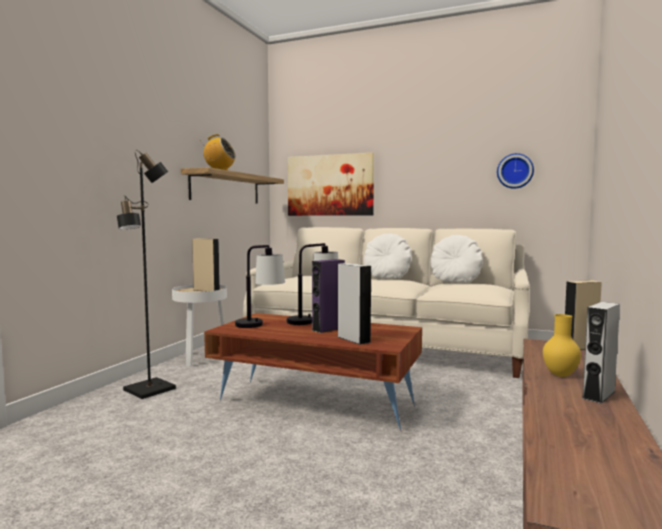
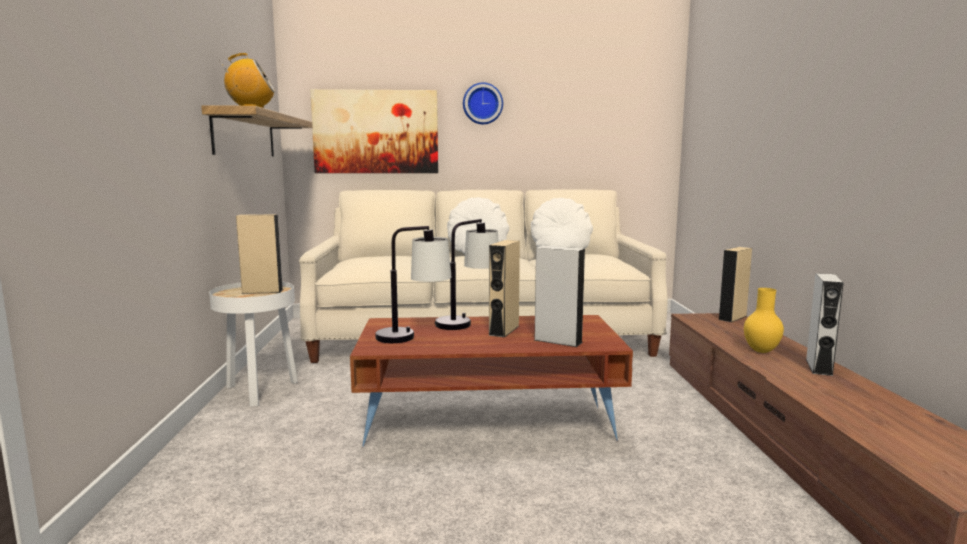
camera: 25 degrees left, 5 degrees up
(149, 389) = (234, 452): black floor lamp -> none
(328, 329) = (504, 330): purple speaker -> beige speaker
(515, 171) = (606, 122): wall clock -> wall clock (482, 103)

